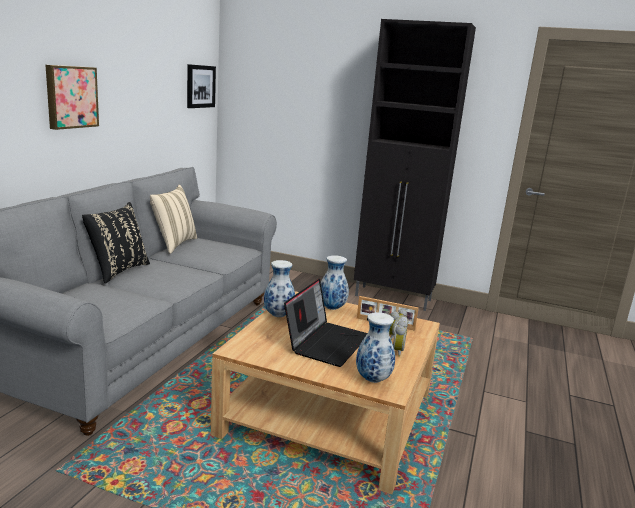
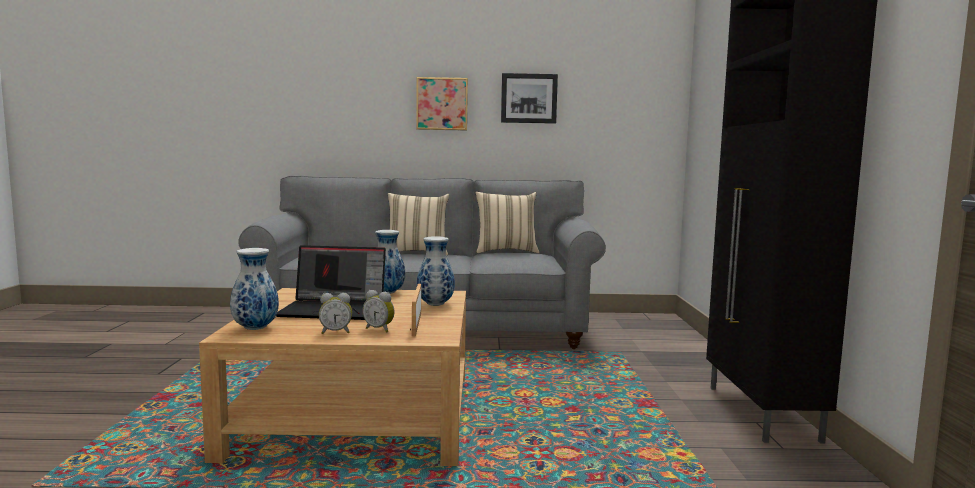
camera: 70 degrees right, 10 degrees down
(118, 271) = (417, 252): black pillow -> beige pillow
(200, 86) = (645, 97): picture -> picture (529, 98)

